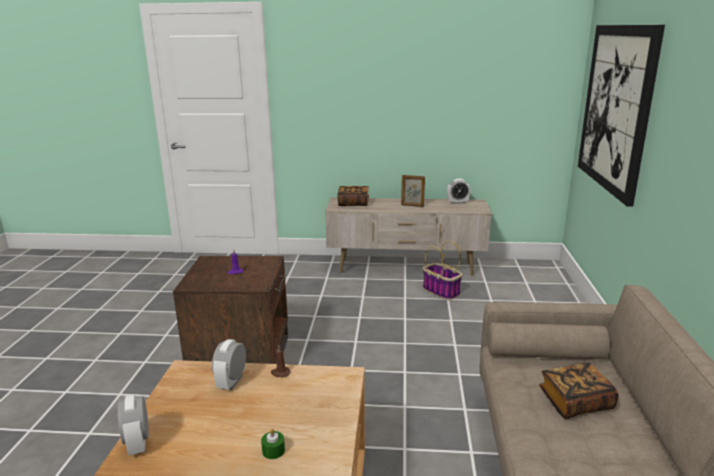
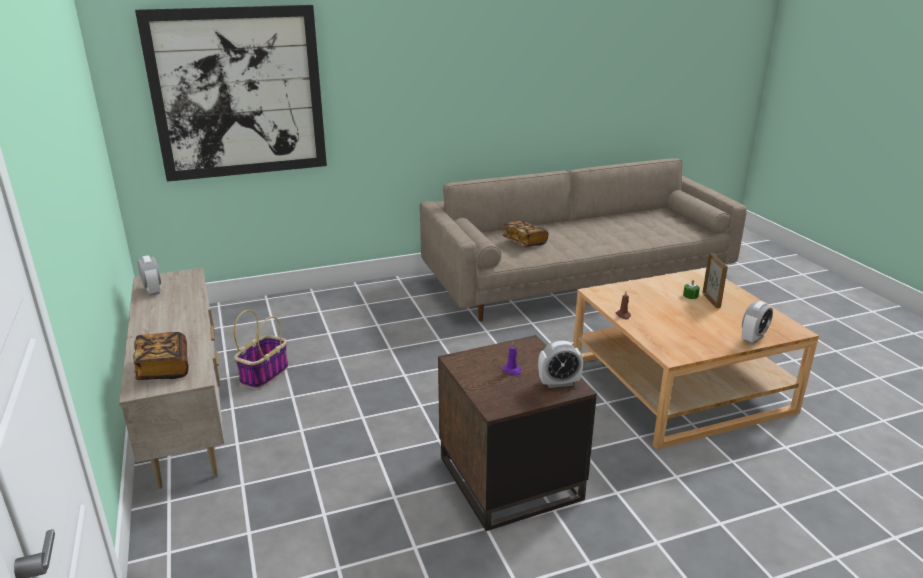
camera: 115 degrees left, 5 degrees up
(231, 382) = (657, 330): alarm clock -> alarm clock (559, 383)
(412, 205) = (172, 318): picture frame -> picture frame (711, 300)

